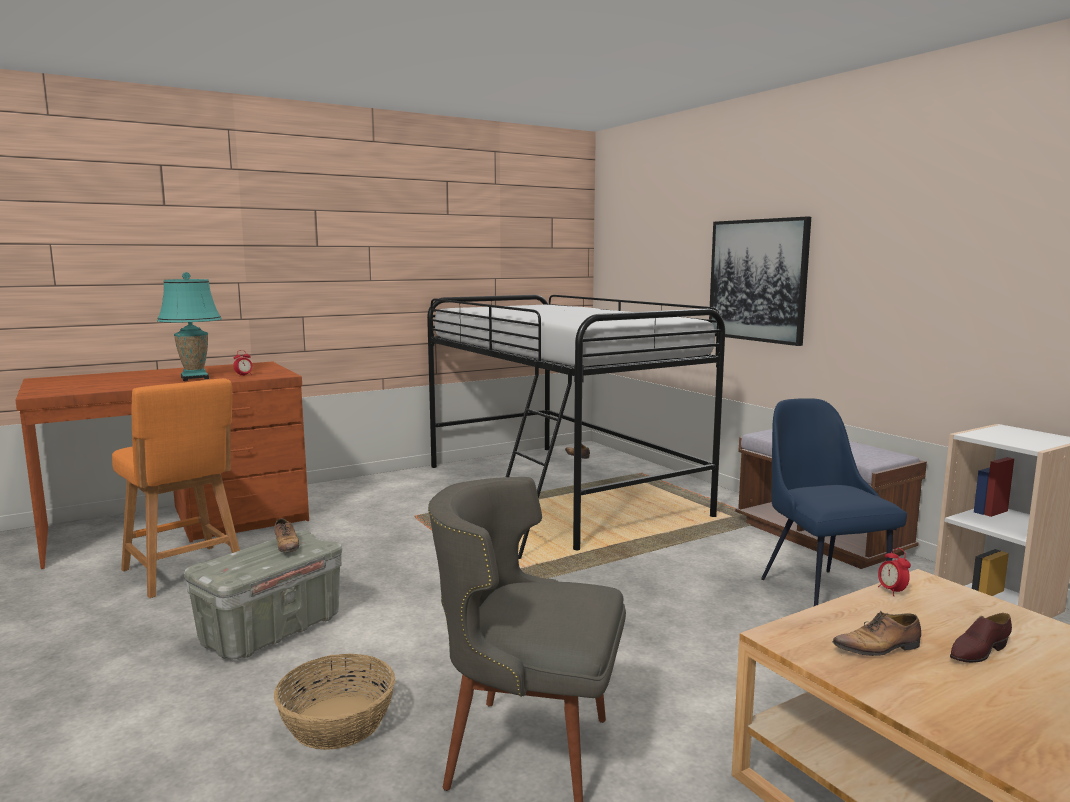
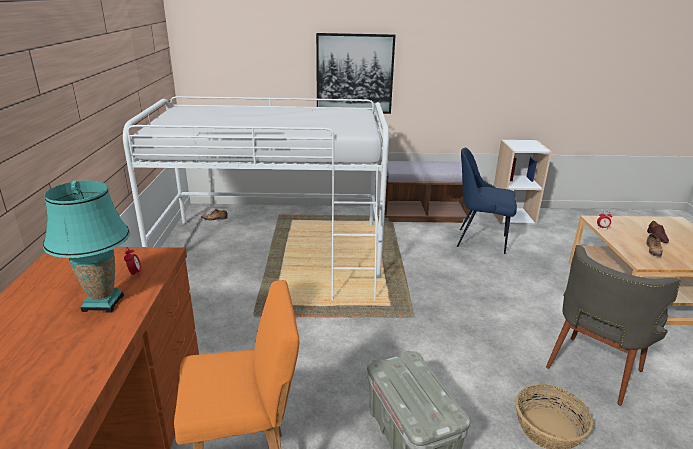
camera: 60 degrees left, 15 degrees up
(286, 545) = (403, 375): shoe -> none
(558, 491) = (274, 249): black bed -> white bed

